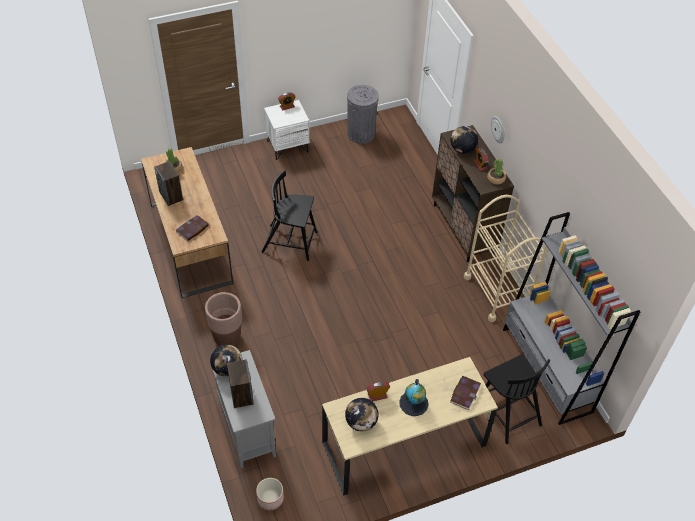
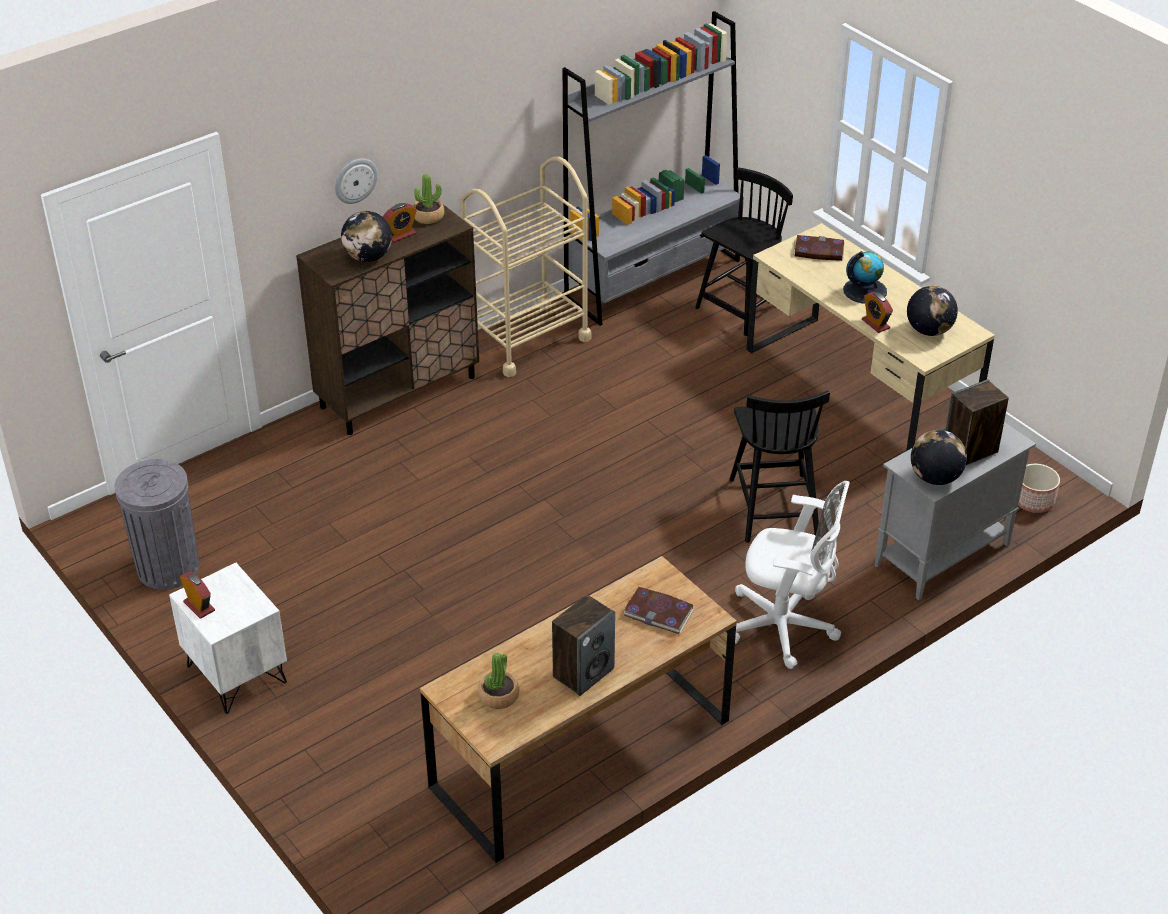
camera: 105 degrees left, 10 degrees down
(227, 339) = (785, 628): brown planter -> white office chair
(290, 242) = (518, 601): black chair -> black chair (773, 506)

